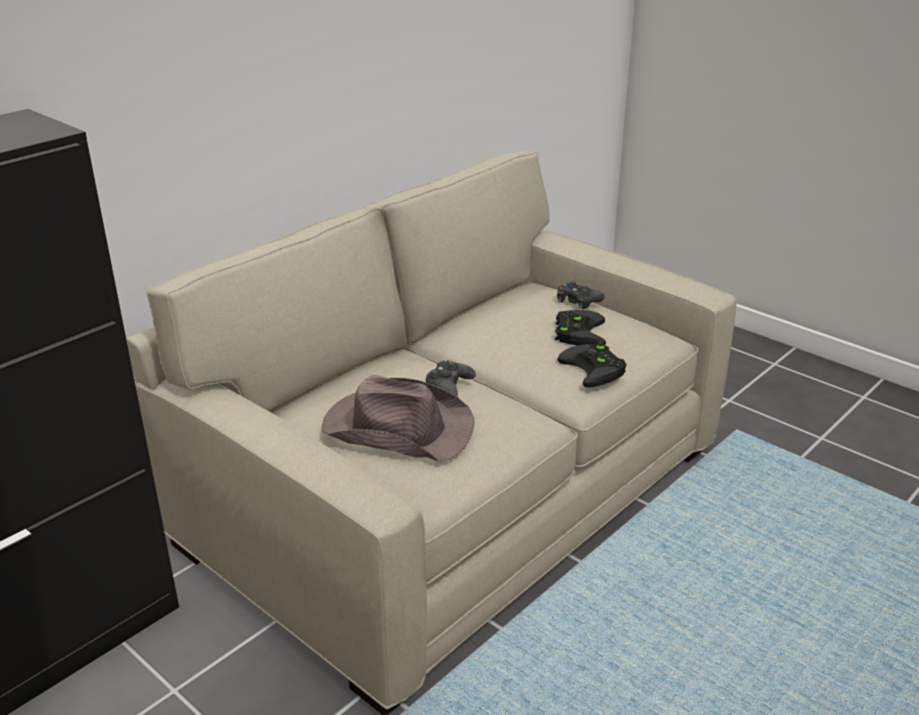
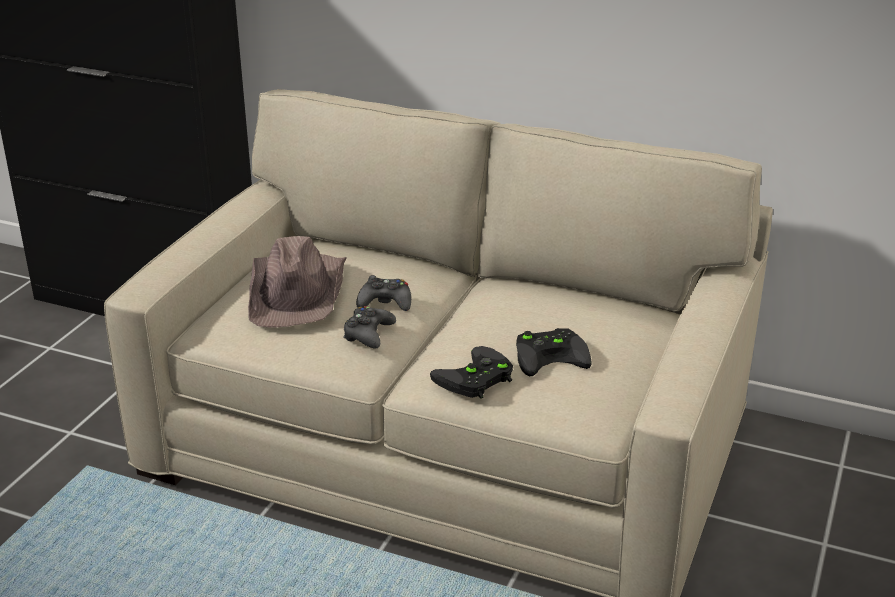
camera: 70 degrees right, 0 degrees up
(577, 301) = (630, 345): black game controller -> black game controller (368, 334)

